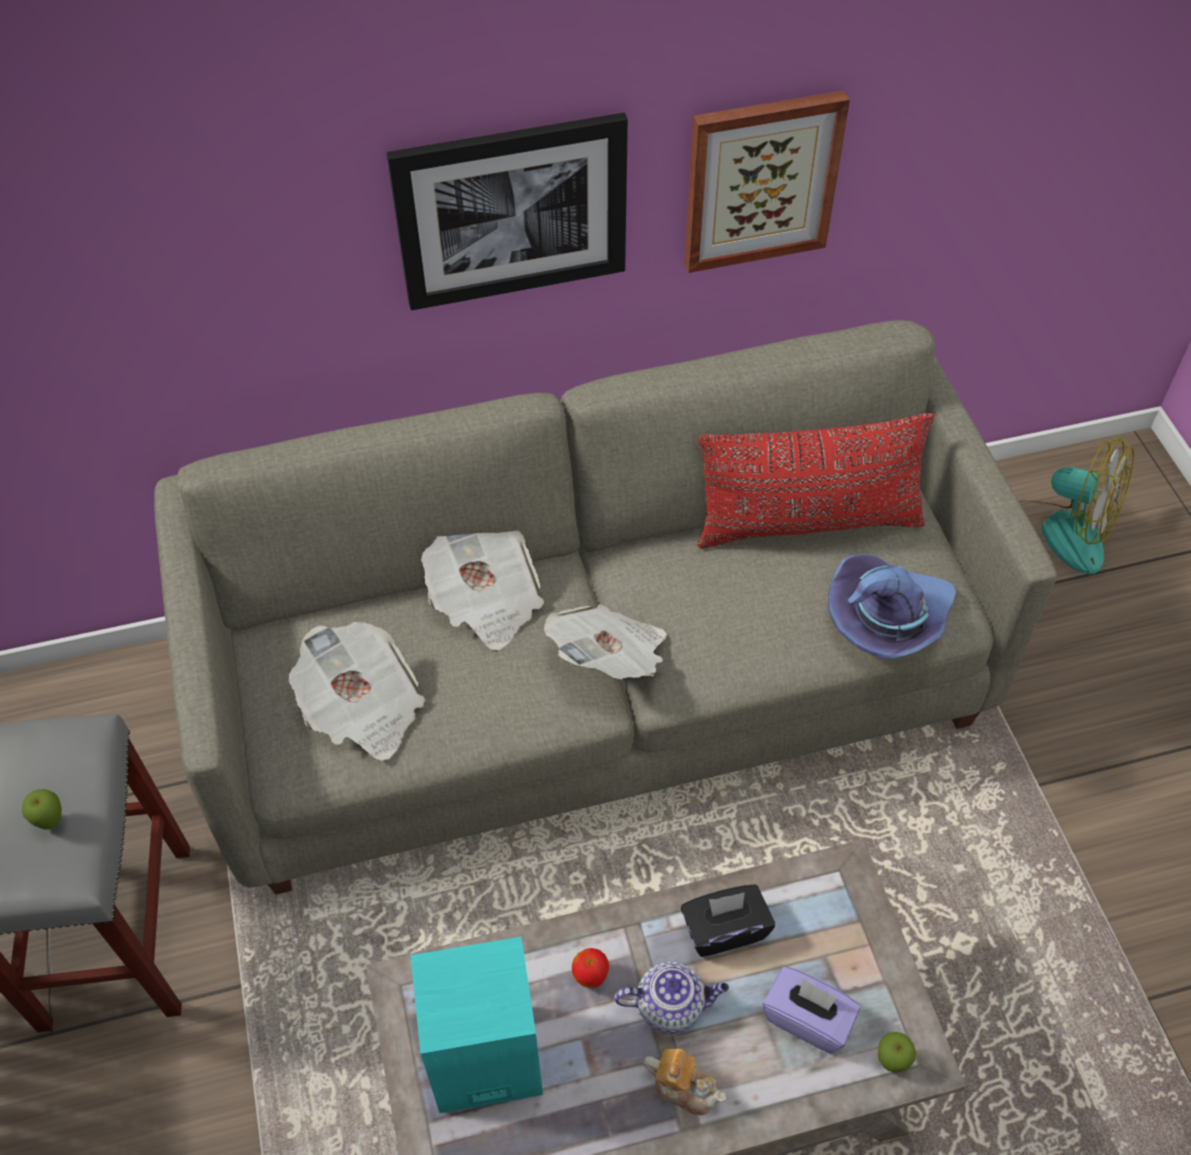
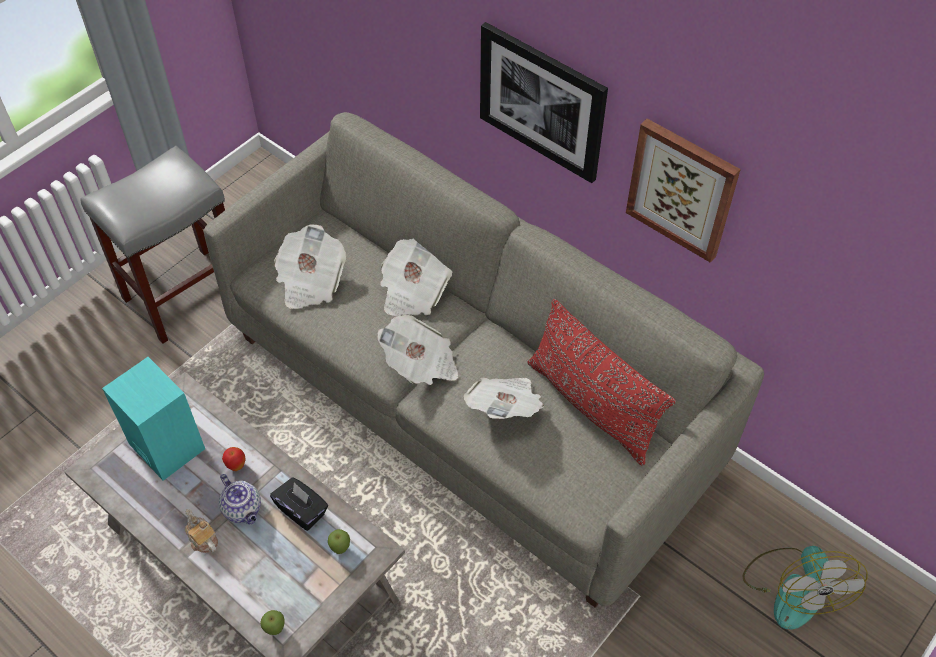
camera: 55 degrees right, 0 degrees up
(51, 822) = (149, 201): apple -> apple (340, 549)
(684, 1087) = (202, 539): teapot -> teapot turned 150 degrees clockwise
(748, 607) = (505, 408): none -> newspaper
(807, 1018) = (275, 576): purple tissue box -> none
(888, 618) = (555, 481): purple hat -> none

